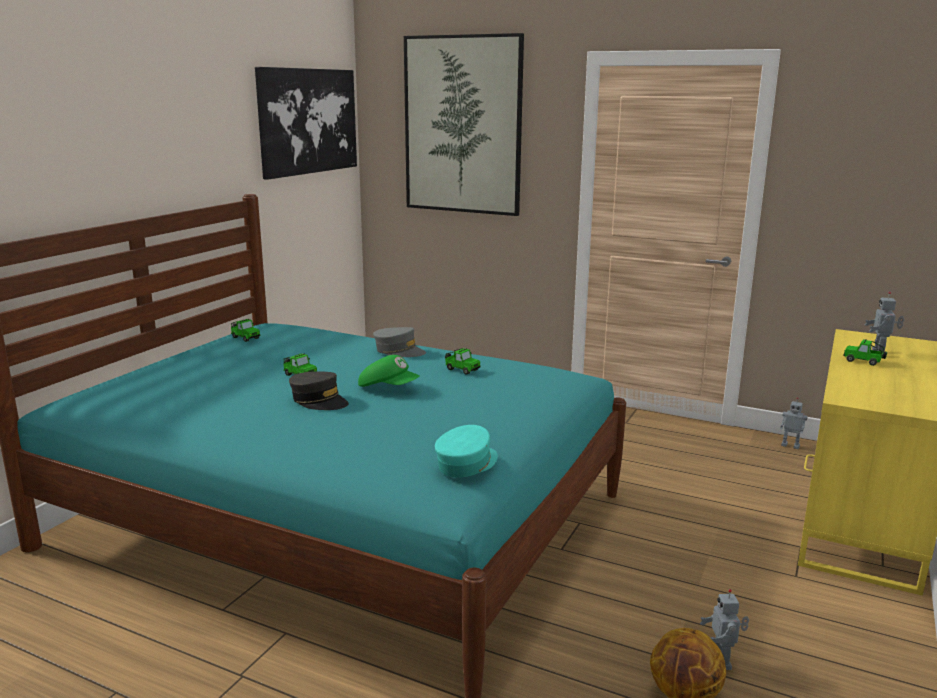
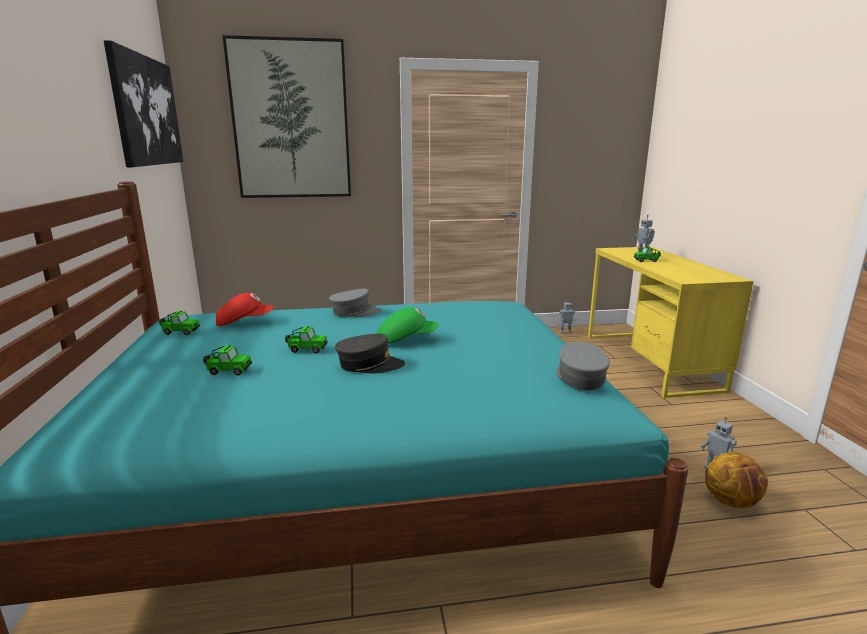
camera: 35 degrees left, 0 degrees up
(299, 340) = (244, 322): none -> red cap
(461, 369) = (431, 314): toy car -> toy car (228, 371)
(466, 463) = (580, 377): turquoise cap -> grey cap

